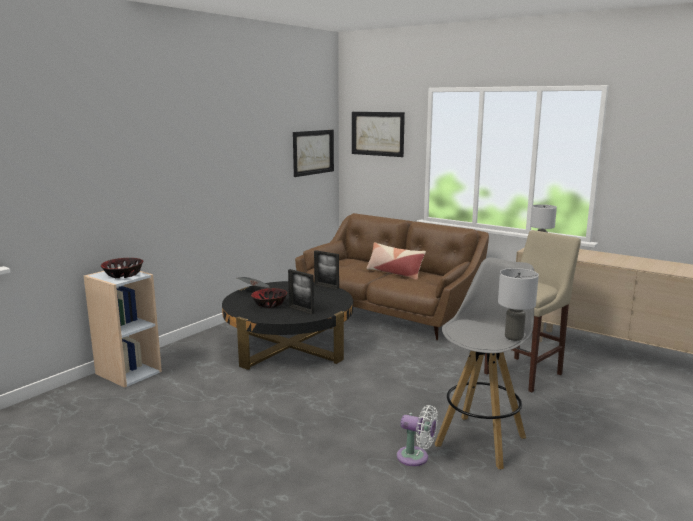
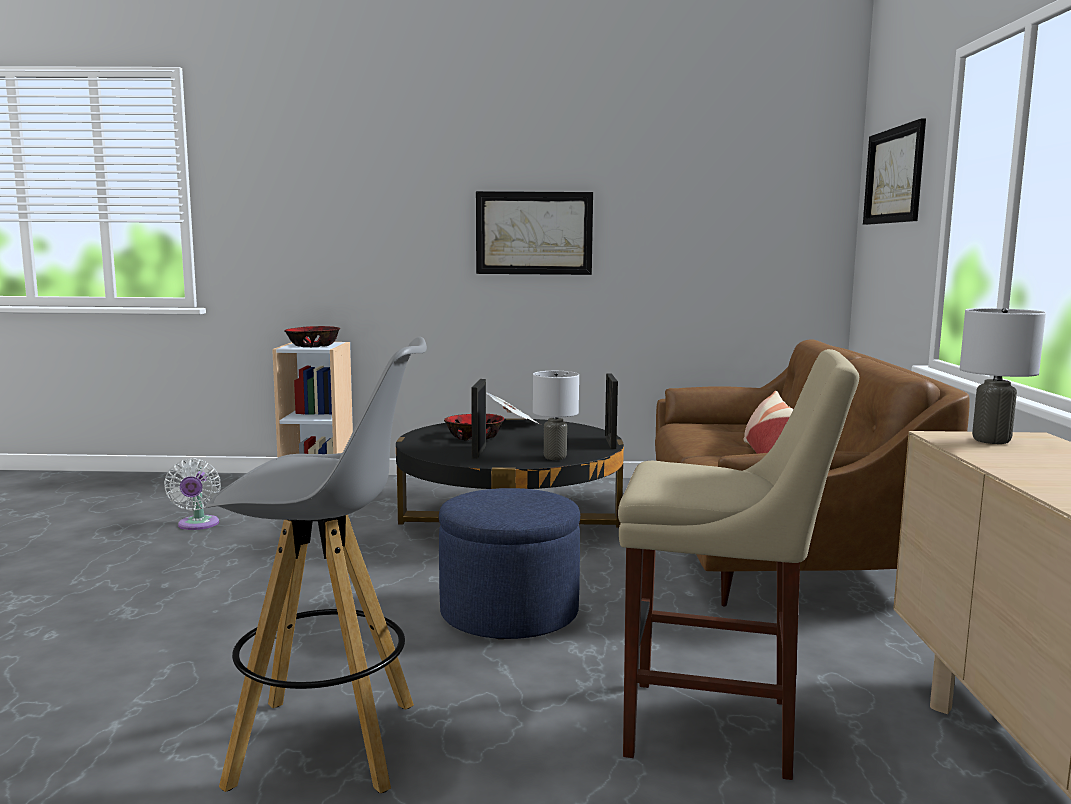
camera: 55 degrees right, 5 degrees down
(313, 152) = (773, 218): picture -> picture (534, 233)
(398, 376) = (509, 613): none -> blue ottoman
(416, 458) = (216, 696): white fan -> white fan (197, 525)
(512, 338) = (258, 492): white table lamp -> white table lamp (554, 457)

